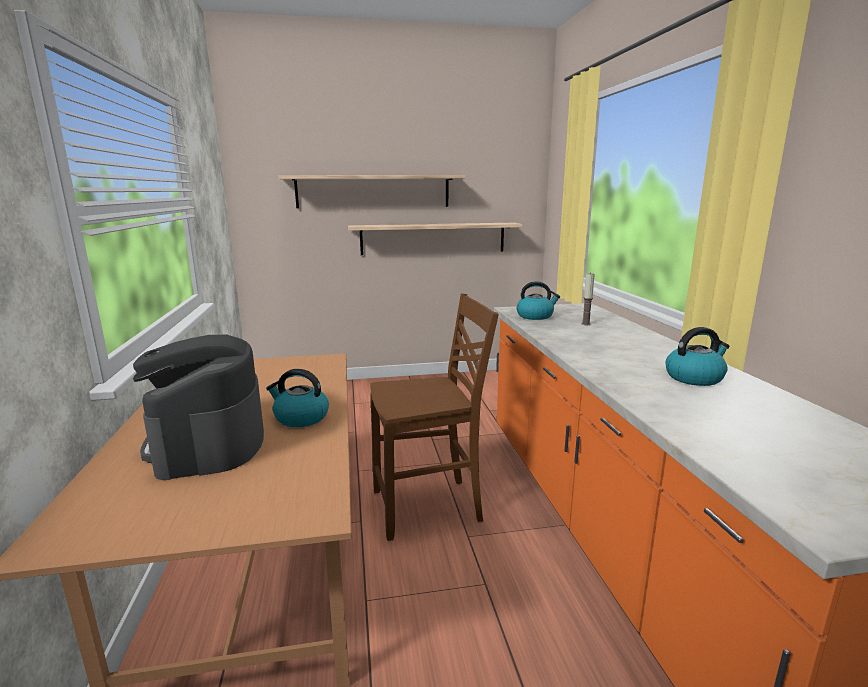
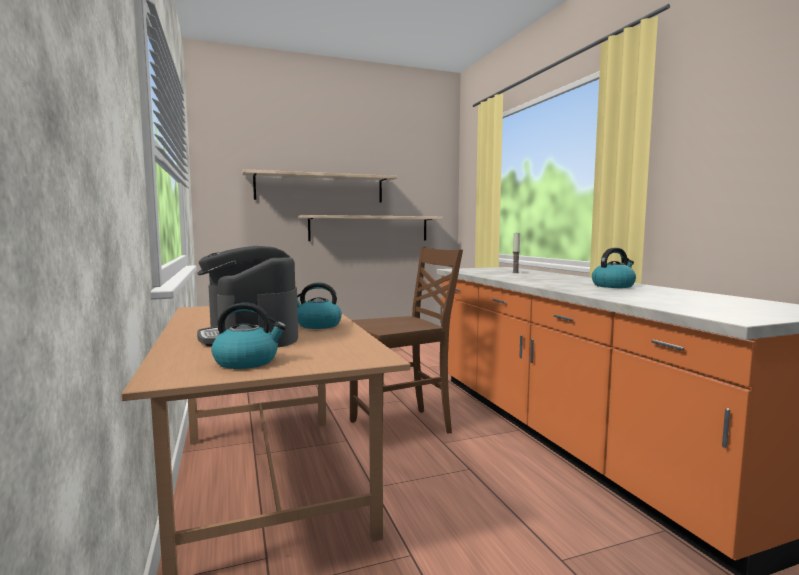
camera: 10 degrees left, 10 degrees down
(535, 316) = (474, 271): kettle -> kettle (247, 361)

